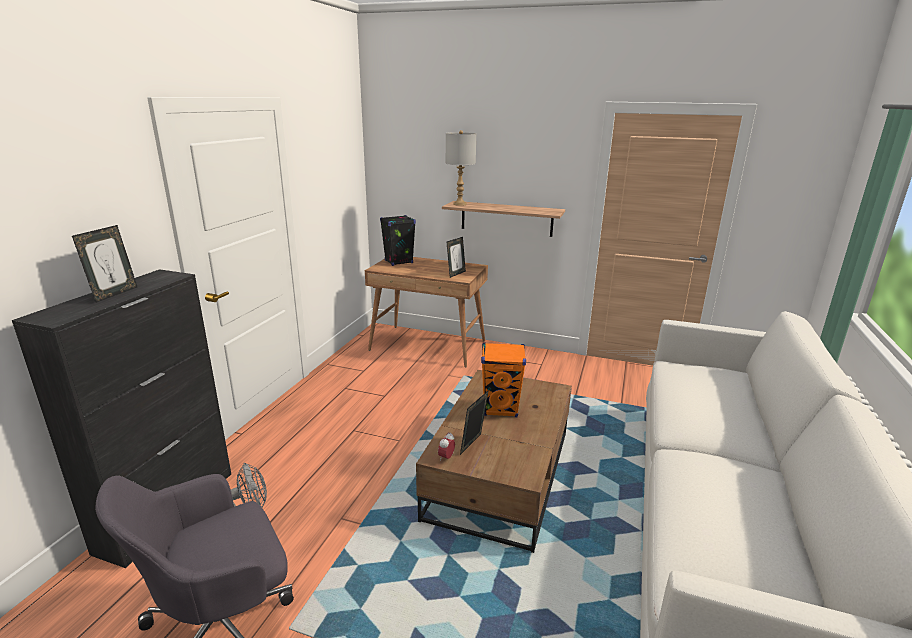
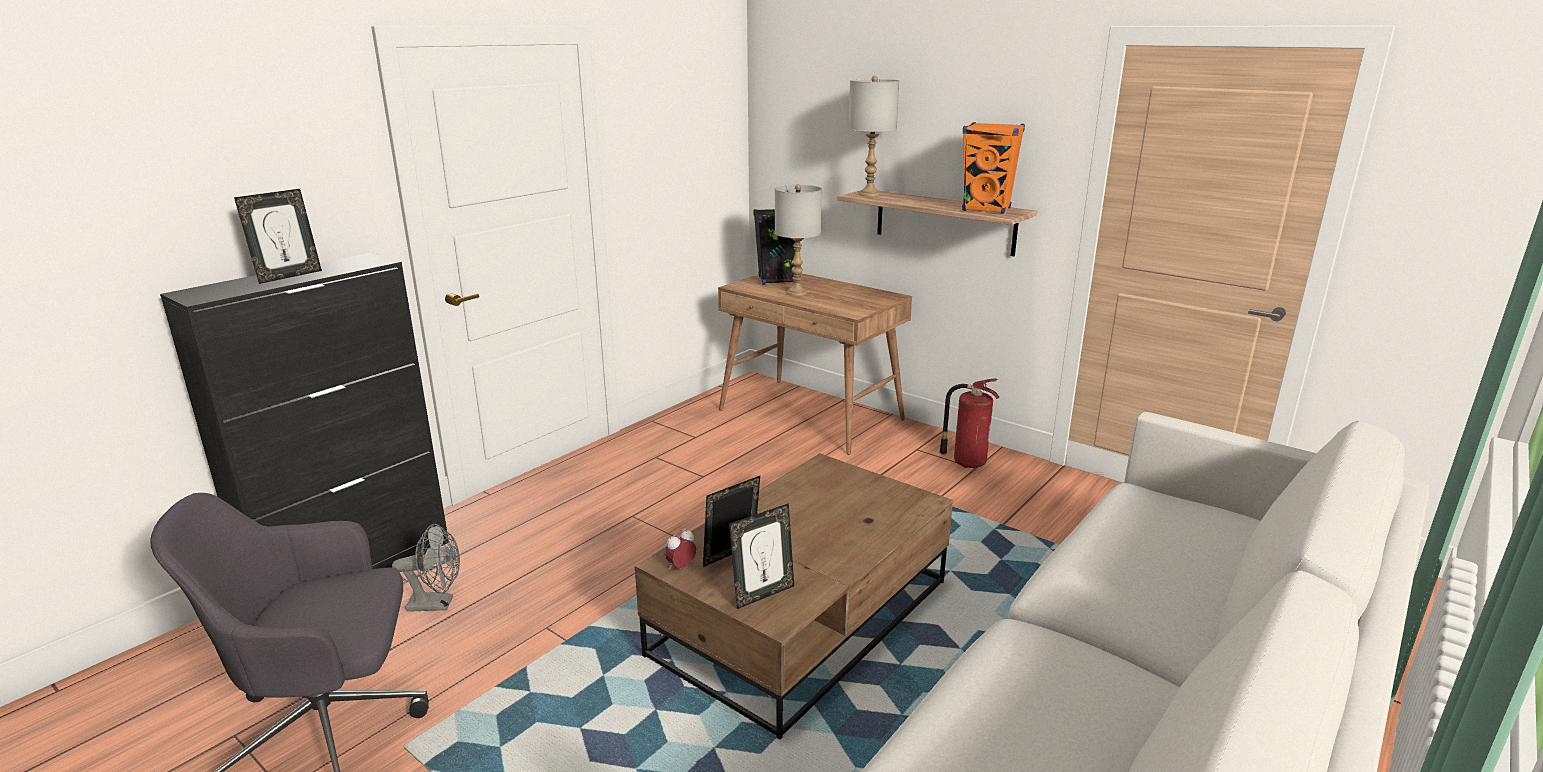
camera: 20 degrees right, 0 degrees up
(418, 269) = (796, 292): none -> grey table lamp
(456, 274) = (848, 304): picture frame -> picture frame (763, 594)
(500, 409) = (811, 515): orange speaker -> orange speaker (986, 209)
(535, 361) = (967, 462): none -> fire extinguisher

